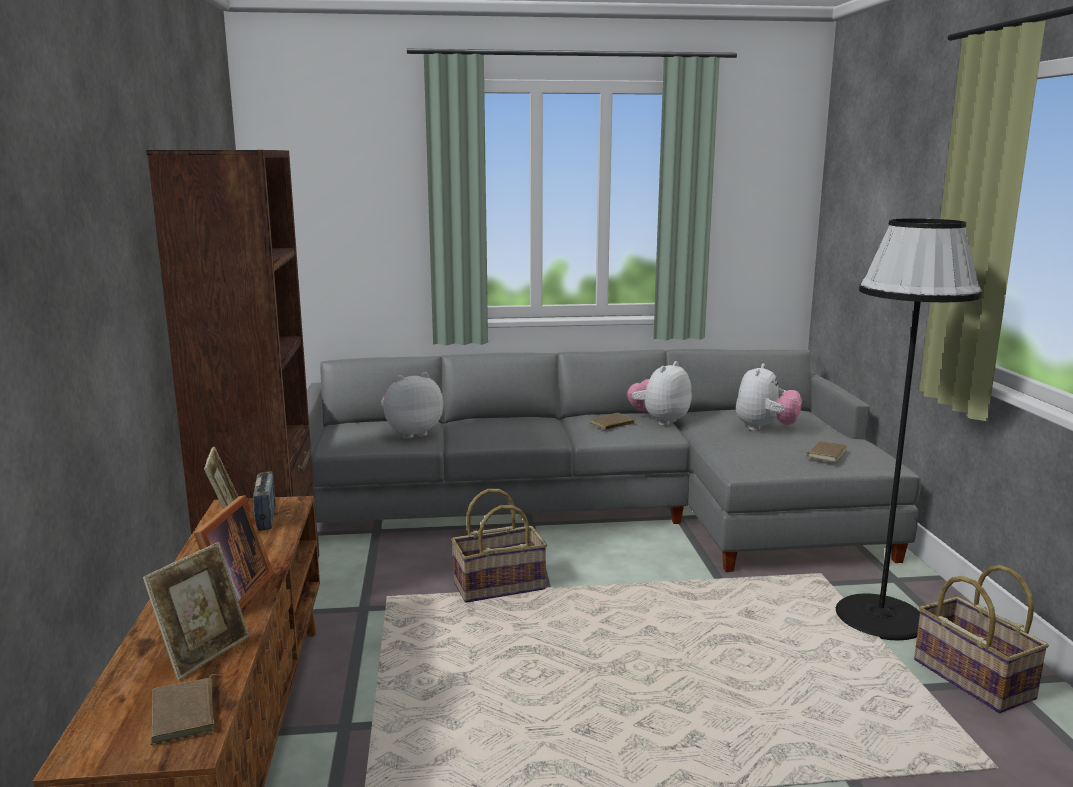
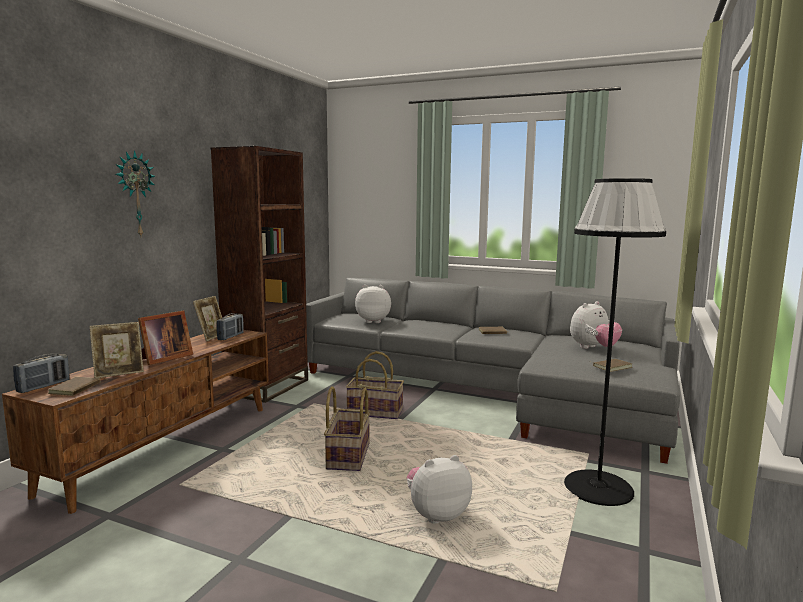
camera: 30 degrees right, 5 degrees down
(74, 270) = (134, 194): none -> wall clock
(101, 732) = (44, 386): none -> radio
(659, 421) = (529, 336): plush toy -> plush toy (436, 515)
(971, 679) = (616, 540): basket -> basket (347, 456)

